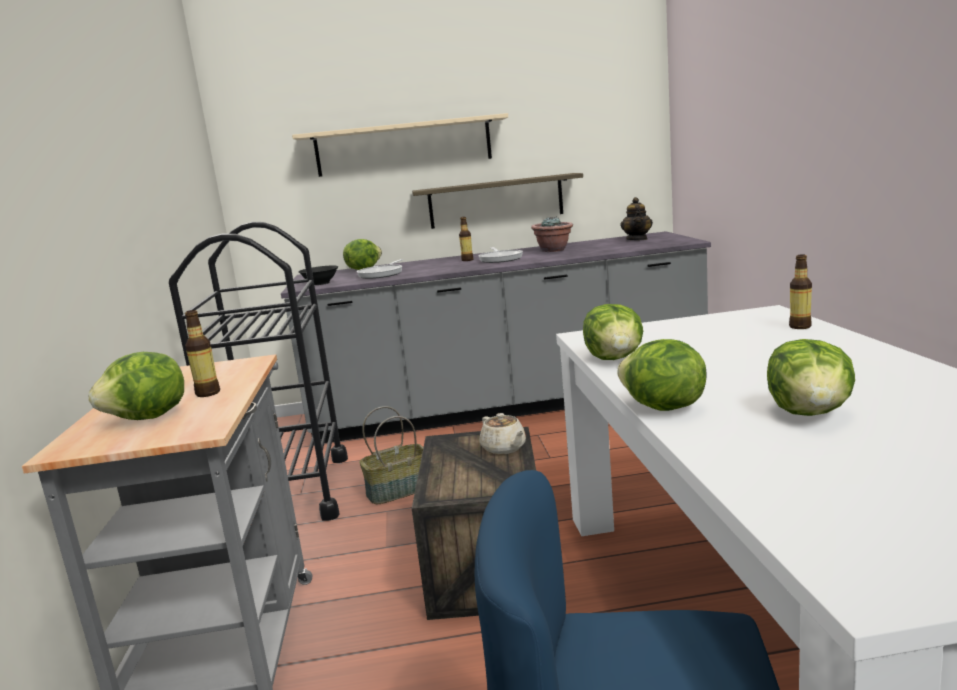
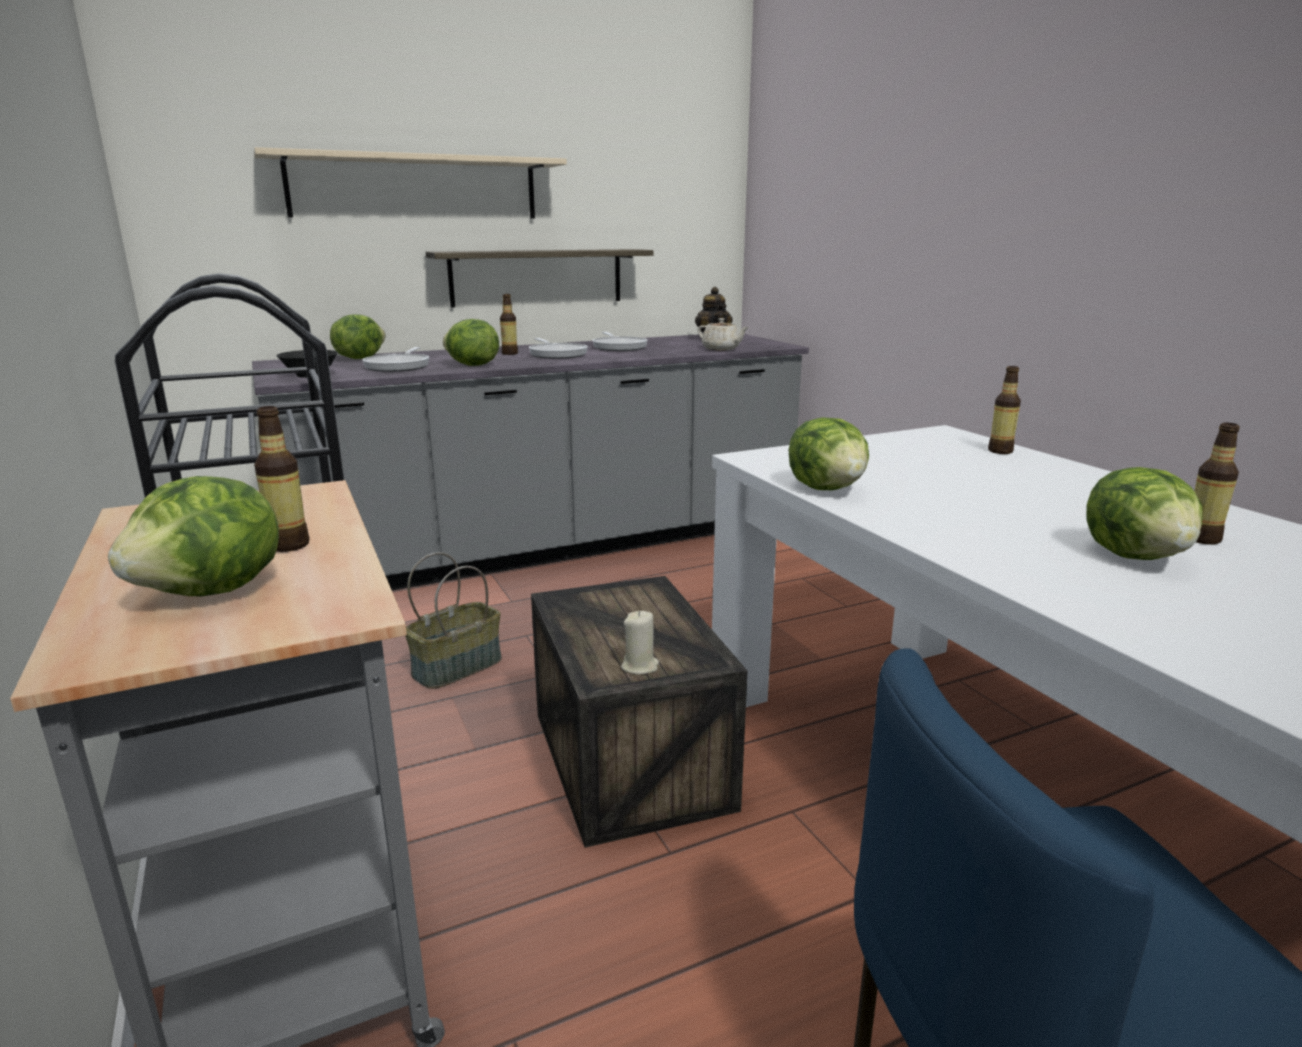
camera: 20 degrees left, 5 degrees up
(466, 489) = (640, 666): none -> beige candle
(504, 448) = (654, 607): beige teapot -> beige teapot (721, 349)
(554, 250) = (619, 347): potted plant -> frying pan
(662, 408) = (962, 553): lettuce -> lettuce (472, 365)
(891, 400) = (1202, 539): none -> bottle

